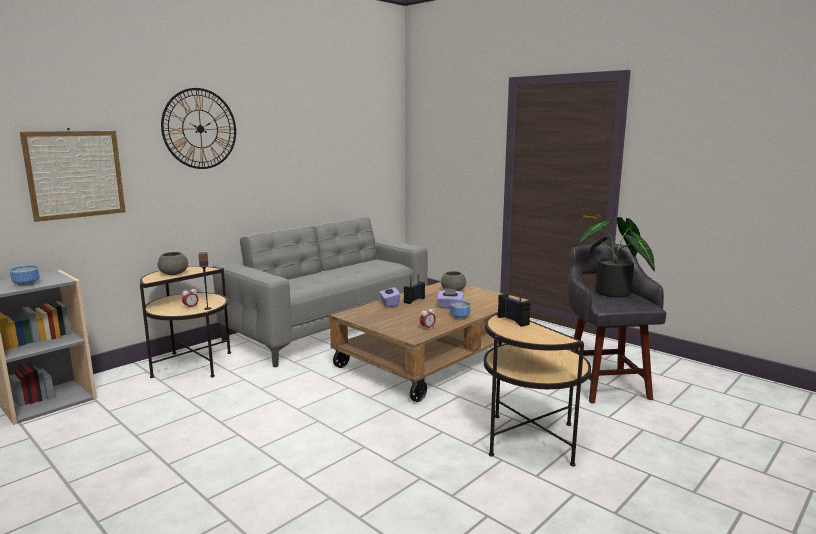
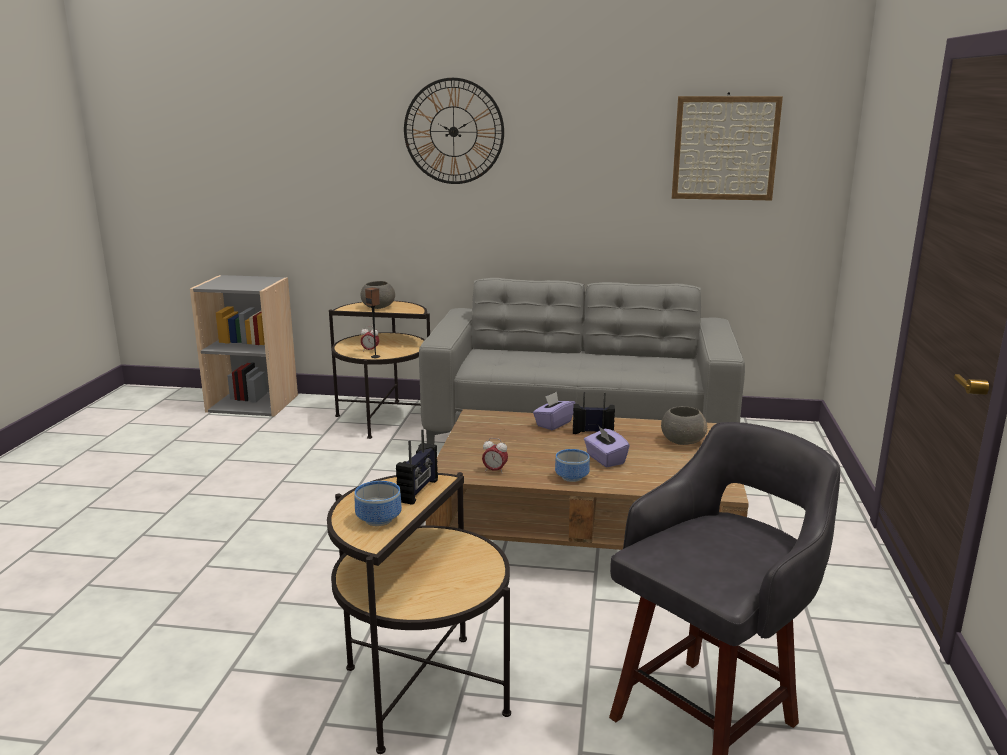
camera: 55 degrees right, 5 degrees up
(27, 283) = (232, 284): bowl -> bowl (380, 518)
(75, 173) = (310, 177): picture -> picture (725, 146)
(614, 294) = (728, 543): potted plant -> none

